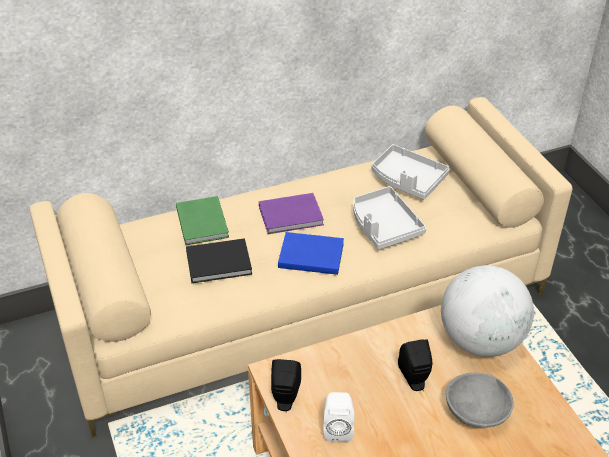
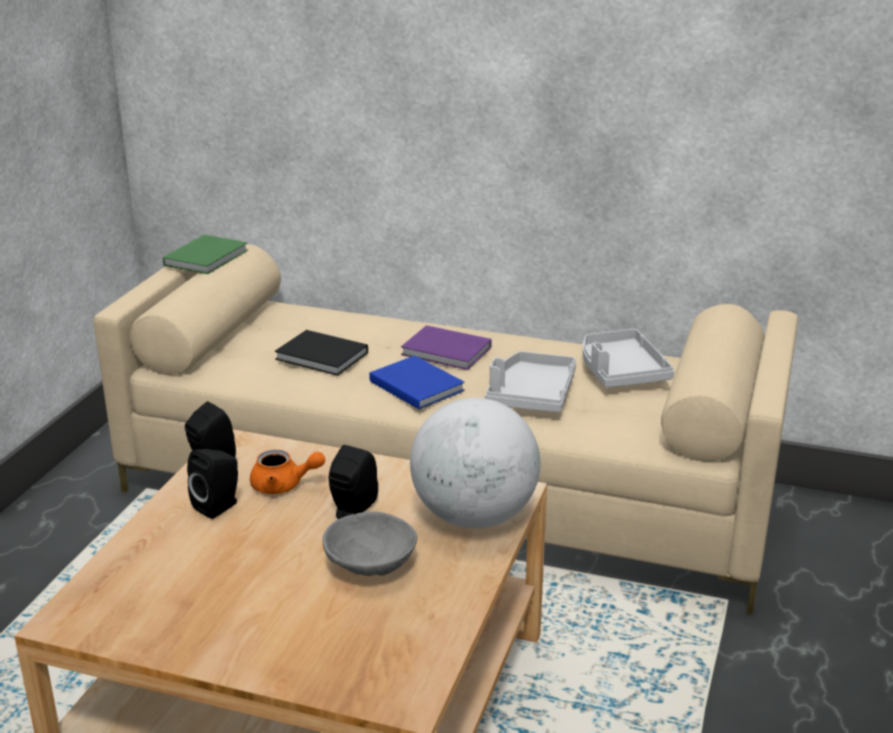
camera: 40 degrees right, 15 degrees down
(203, 221) = (357, 324): green book -> green book (208, 257)
(338, 428) = (219, 506): white speaker -> black speaker
(352, 386) = (283, 485): none -> orange teapot

